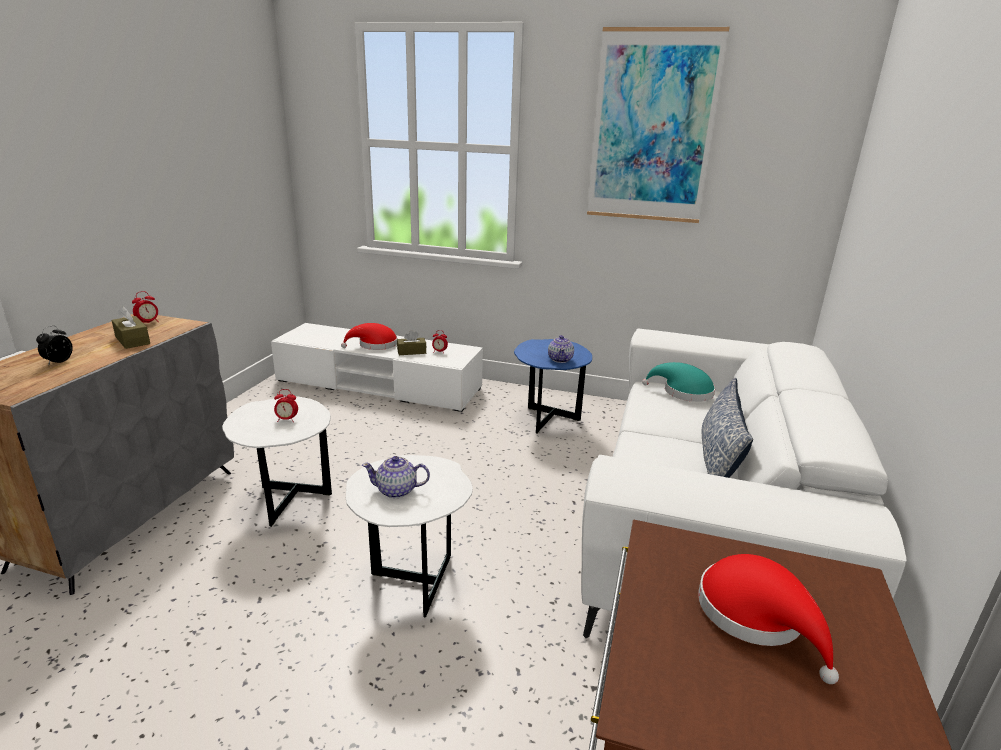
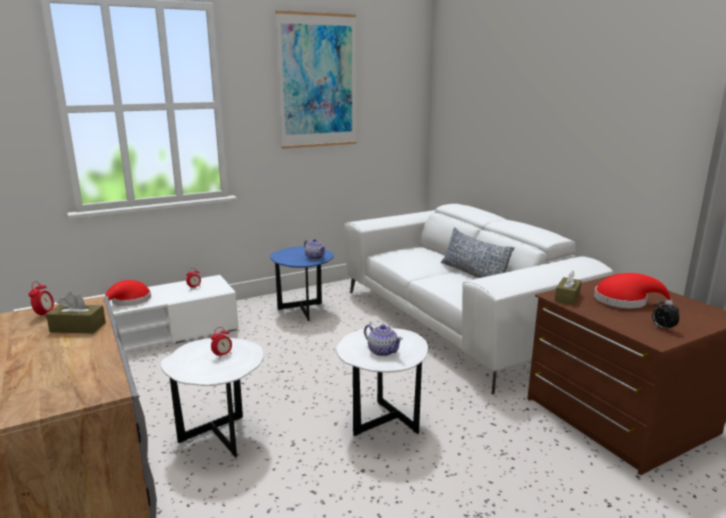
camera: 45 degrees left, 5 degrees down
(58, 362) = (61, 363): alarm clock -> alarm clock (662, 328)
(397, 490) = (382, 351): teapot -> teapot turned 90 degrees counterclockwise
(411, 352) = (172, 295): brown tissue box -> brown tissue box (567, 297)
(683, 392) = (405, 252): turquoise hat -> none

